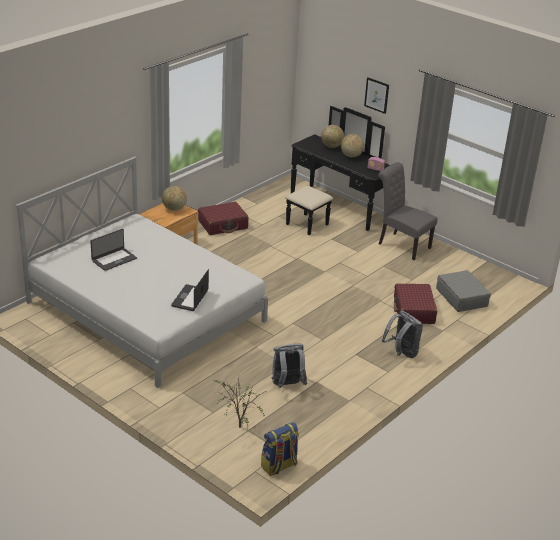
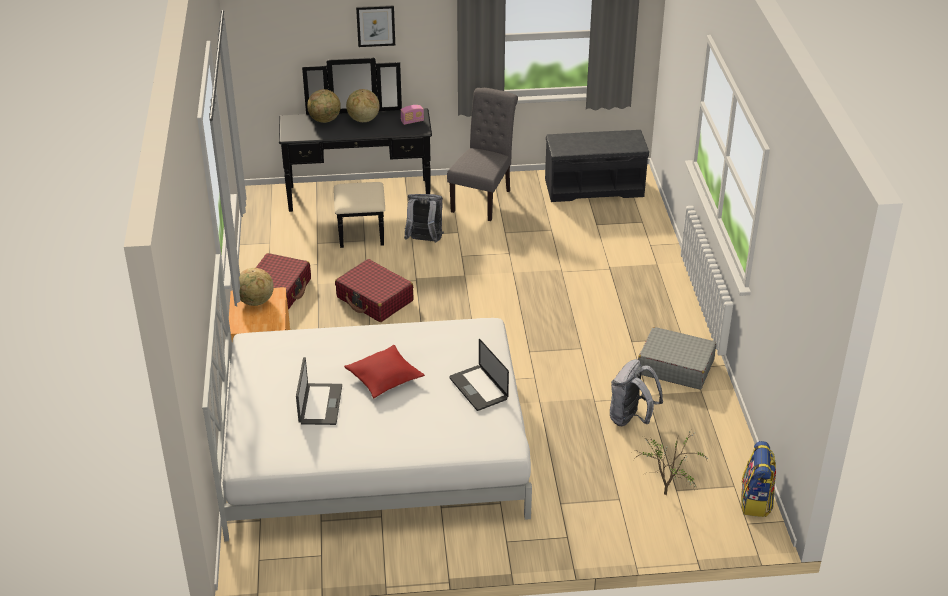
camera: 45 degrees left, 5 degrees up
(159, 267) = (384, 378): none -> red pillow
(401, 245) = (483, 199): grey chair -> grey chair turned 120 degrees clockwise
(401, 353) = (663, 311): grey backpack -> grey backpack (424, 241)
(413, 310) = (604, 261): red suitcase -> red suitcase (375, 299)
(461, 297) = (618, 220): grey suitcase -> grey suitcase (675, 367)
(478, 275) = (594, 187): none -> grey bench

